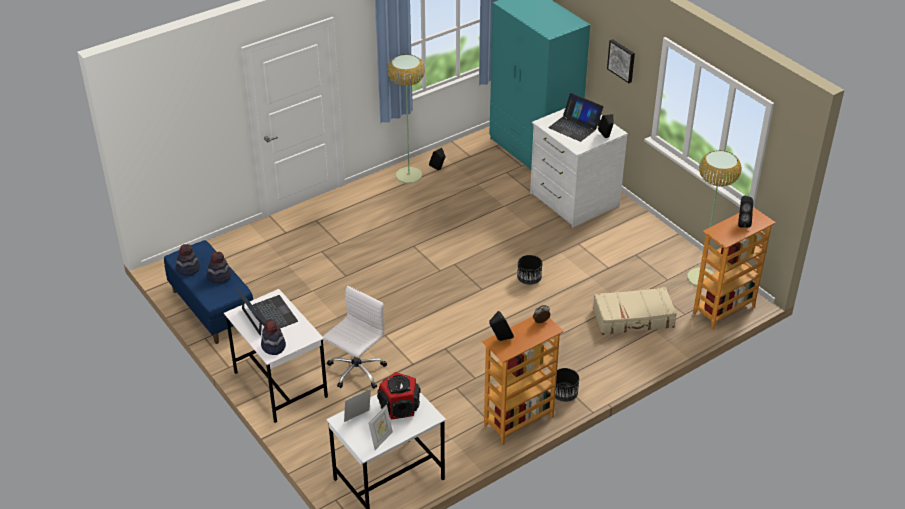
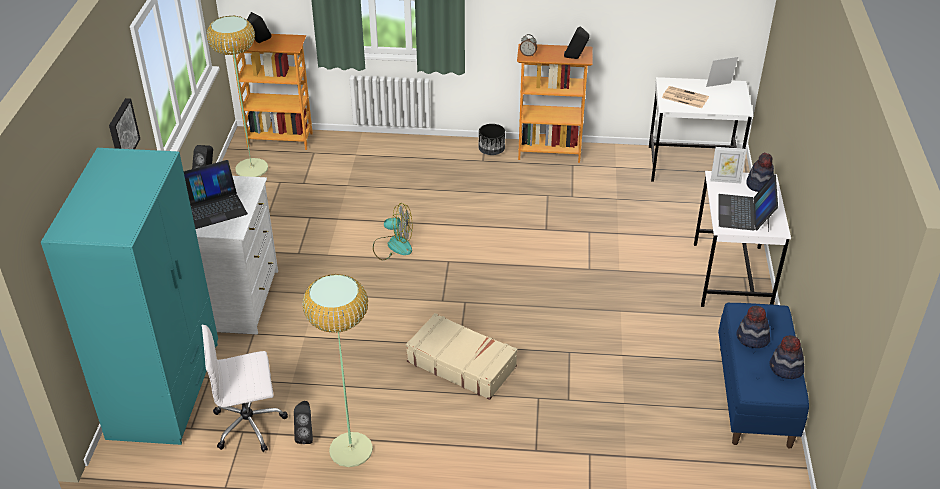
camera: 140 degrees left, 0 degrees up
(356, 371) = (648, 252): white office chair -> white office chair (250, 424)
(358, 417) = (725, 105): picture frame -> picture frame (725, 180)
(400, 406) = (684, 97): speaker -> newspaper
(529, 279) = (393, 246): black planter -> fan
(575, 126) = (212, 207): laptop -> laptop turned 75 degrees clockwise
(633, 318) = (357, 170): beige suitcase -> beige suitcase (461, 364)

